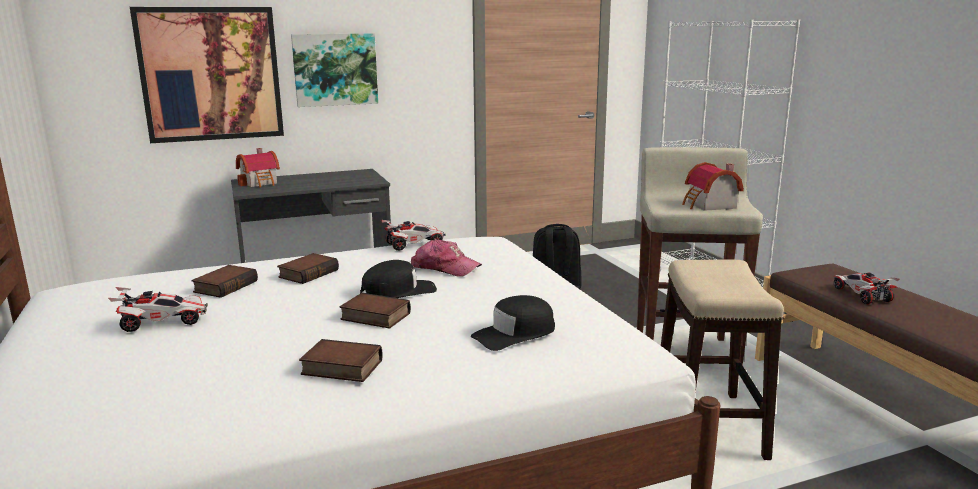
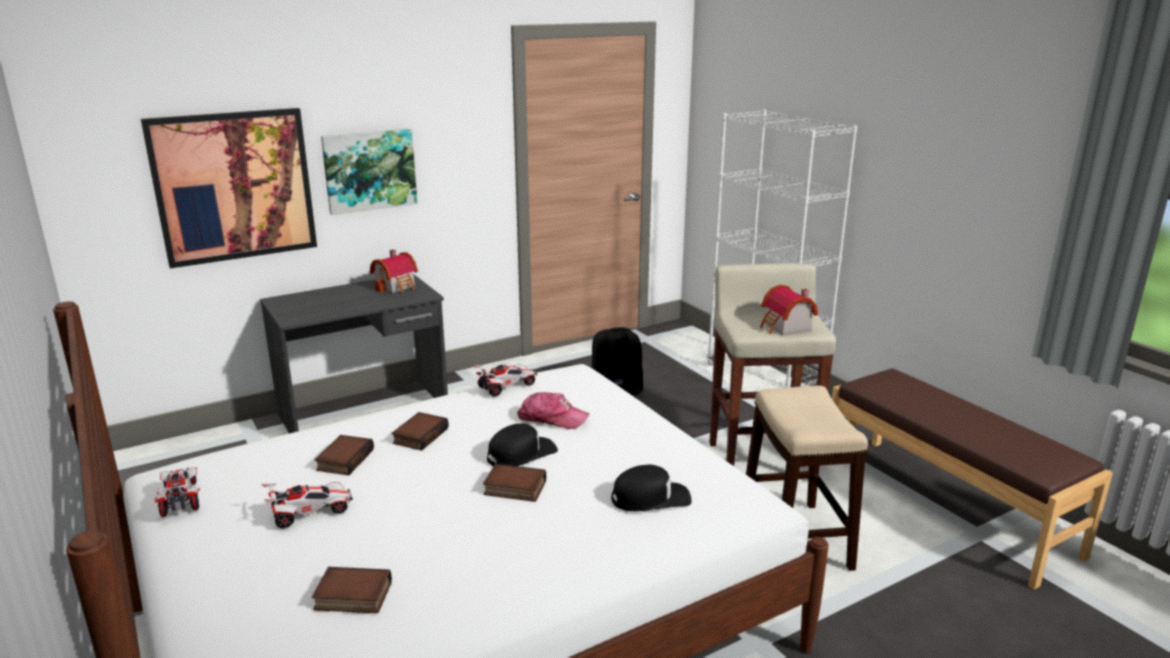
camera: 10 degrees left, 5 degrees up
(261, 183) = (299, 303): toy house -> toy house (397, 286)
(340, 368) = (512, 553): book -> book (351, 597)
(514, 334) = (651, 498): black cap -> black cap turned 150 degrees counterclockwise
(861, 295) = (922, 408): toy car -> toy car (180, 499)

